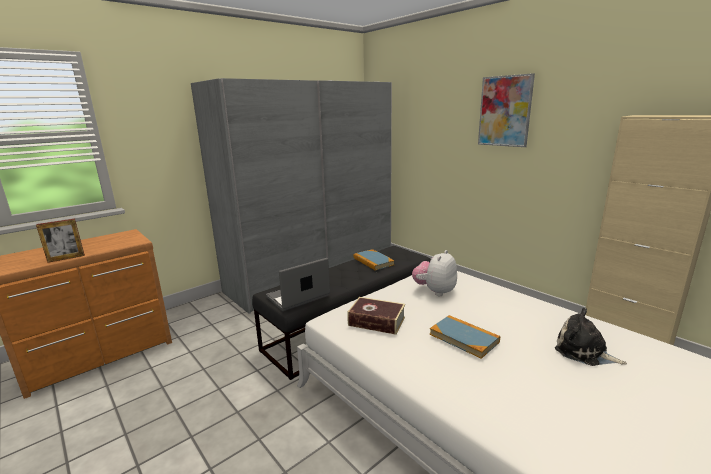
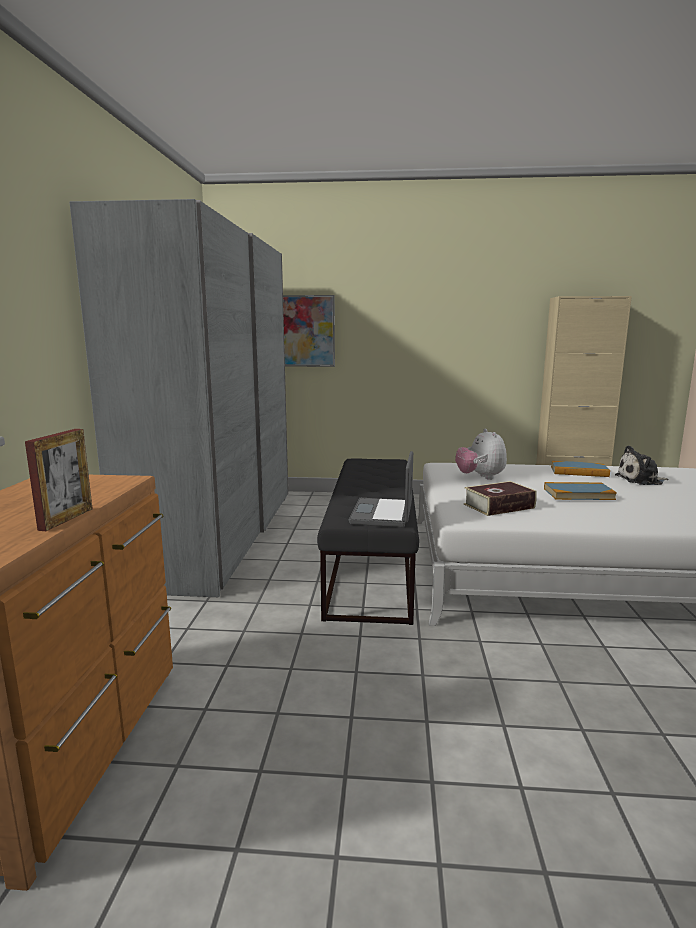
camera: 45 degrees left, 5 degrees down
(373, 261) = (368, 472): book -> book (579, 471)
(505, 111) = (428, 294): picture -> picture (307, 331)

